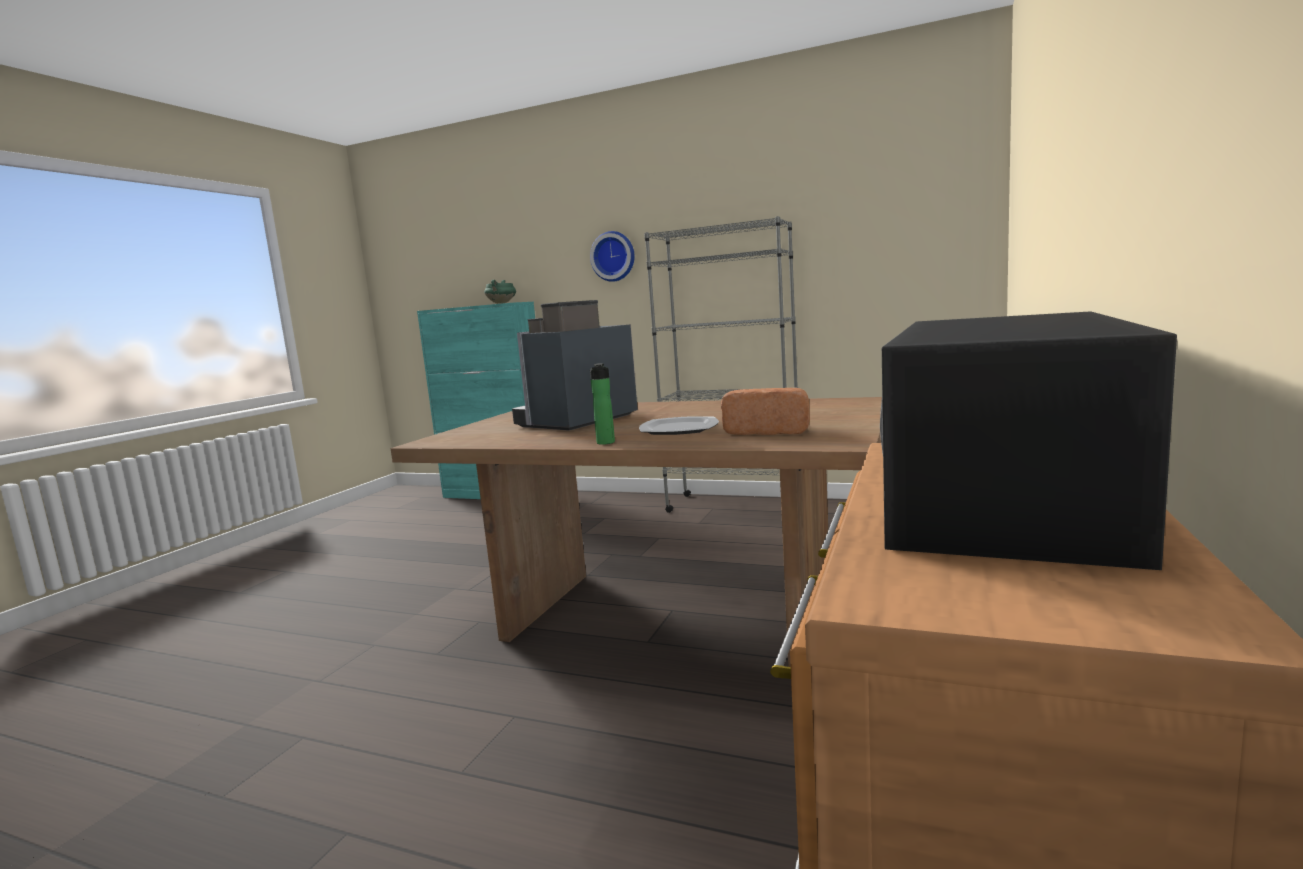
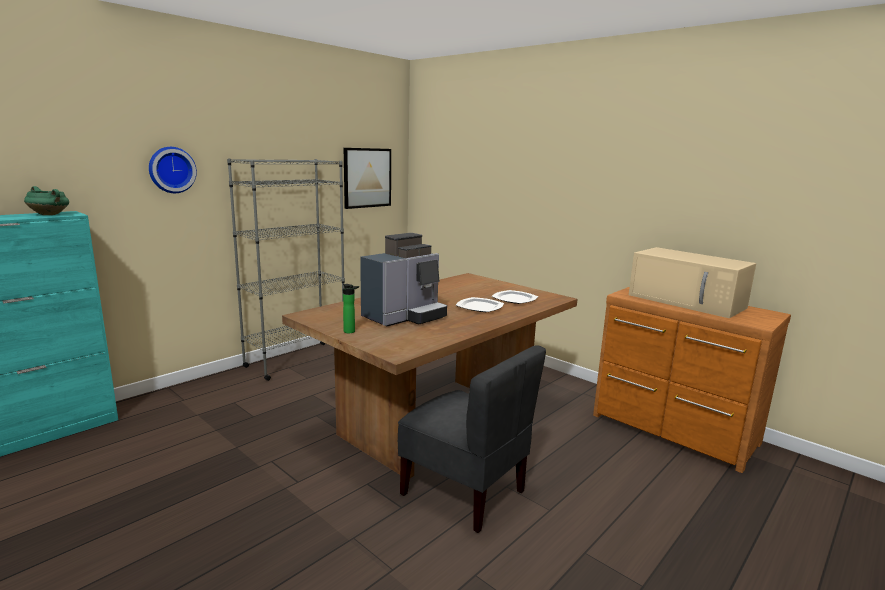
camera: 70 degrees left, 5 degrees up
(485, 686) = (464, 492): none -> grey chair
(576, 421) = (405, 317): coffee machine -> coffee machine turned 105 degrees counterclockwise
(605, 443) = (492, 321): bottle -> bottle (351, 332)
(768, 431) = (515, 299): bread -> plate
(899, 241) = (367, 178): none -> picture
(1005, 495) = (688, 301): black microwave -> beige microwave

